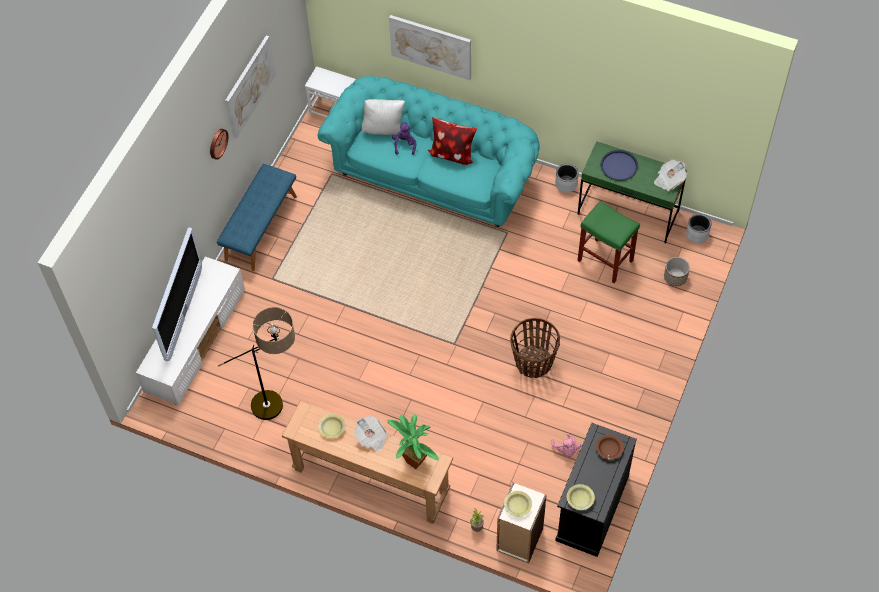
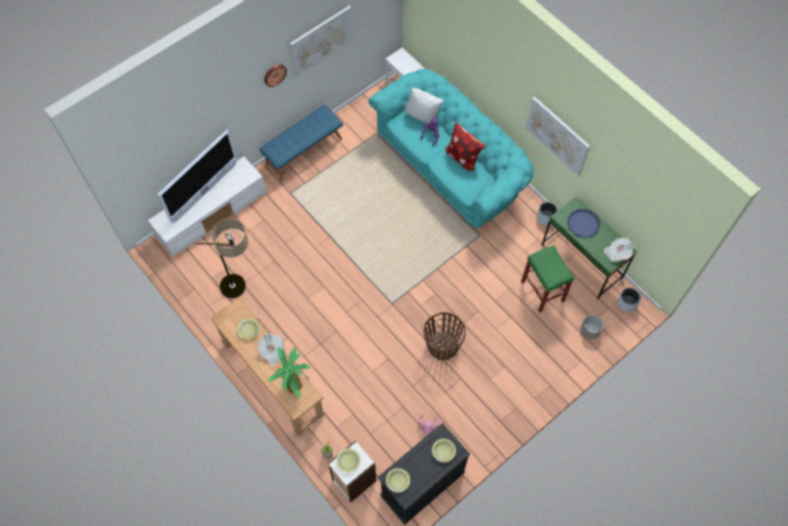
camera: 25 degrees right, 5 degrees up
(431, 46) = (478, 66): picture -> picture (557, 135)
(609, 449) = (443, 451): brown bowl -> yellow bowl

